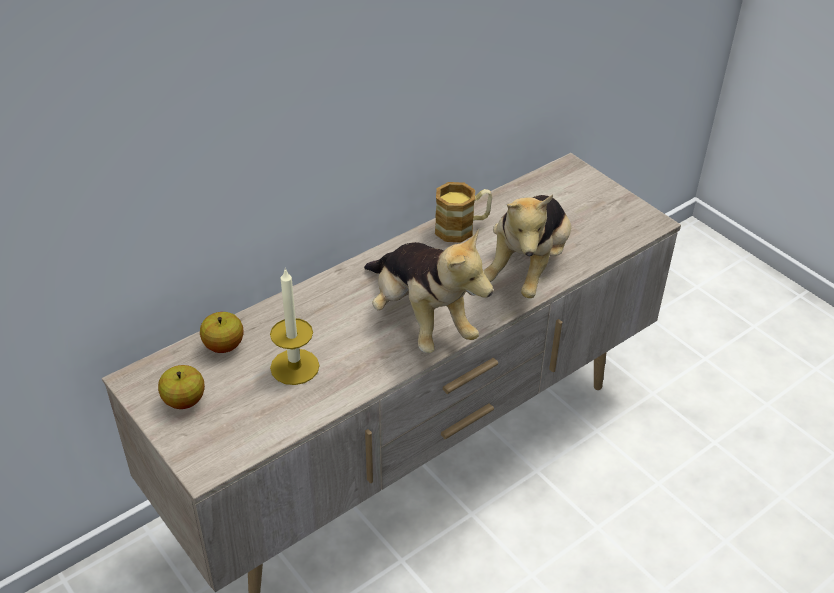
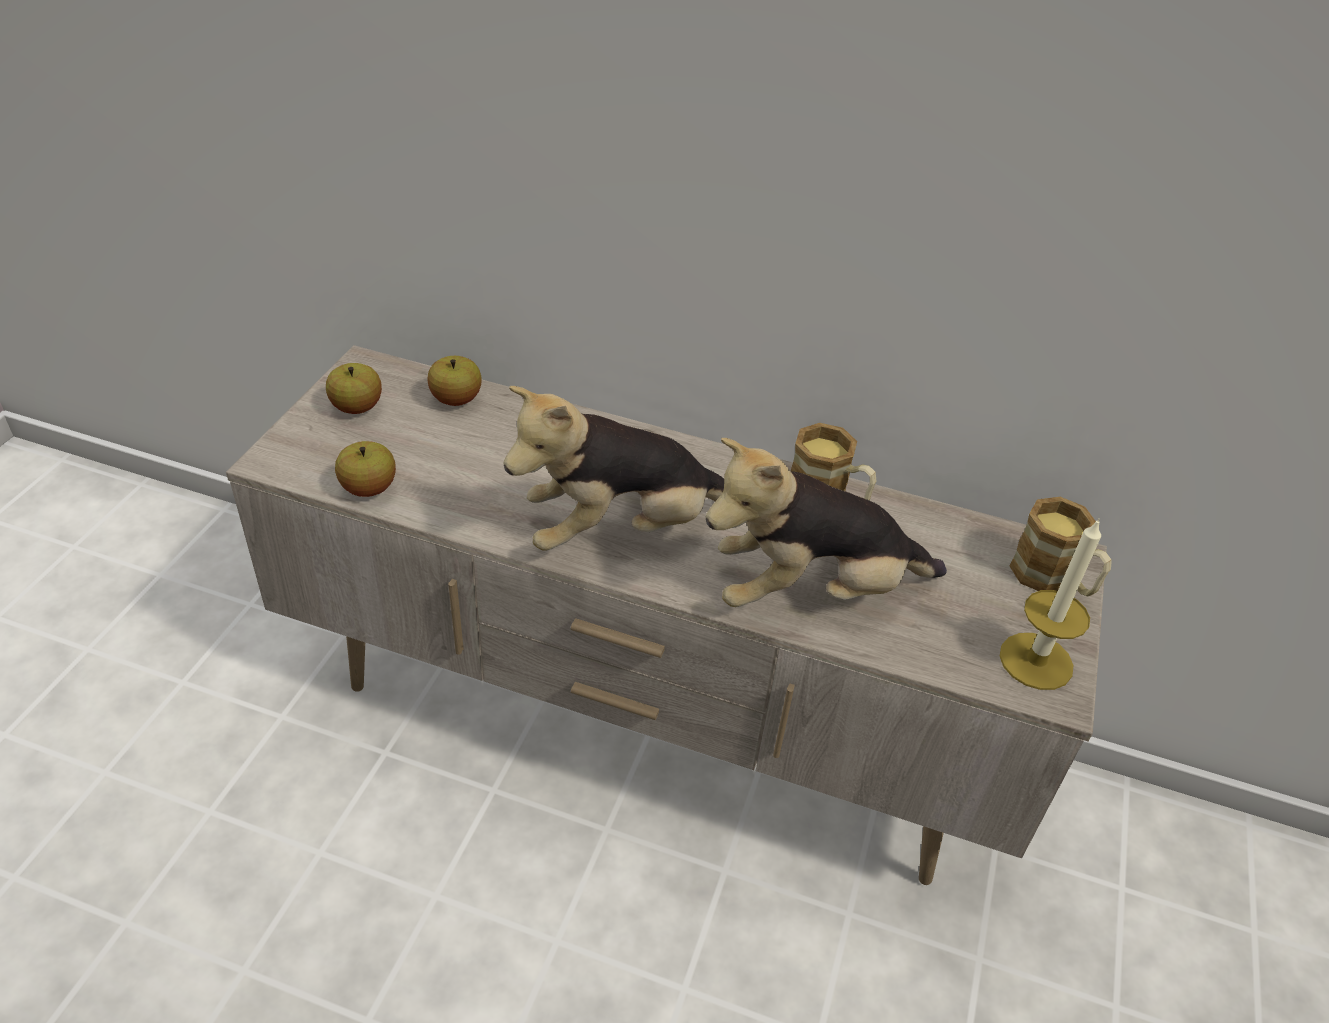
camera: 55 degrees right, 0 degrees up
(282, 424) = (369, 488): none -> apple
(294, 367) = (463, 461): candle -> candle (1036, 661)
(420, 320) = (622, 530): plush toy -> plush toy turned 45 degrees clockwise
(580, 182) = (1053, 579): none -> mug

